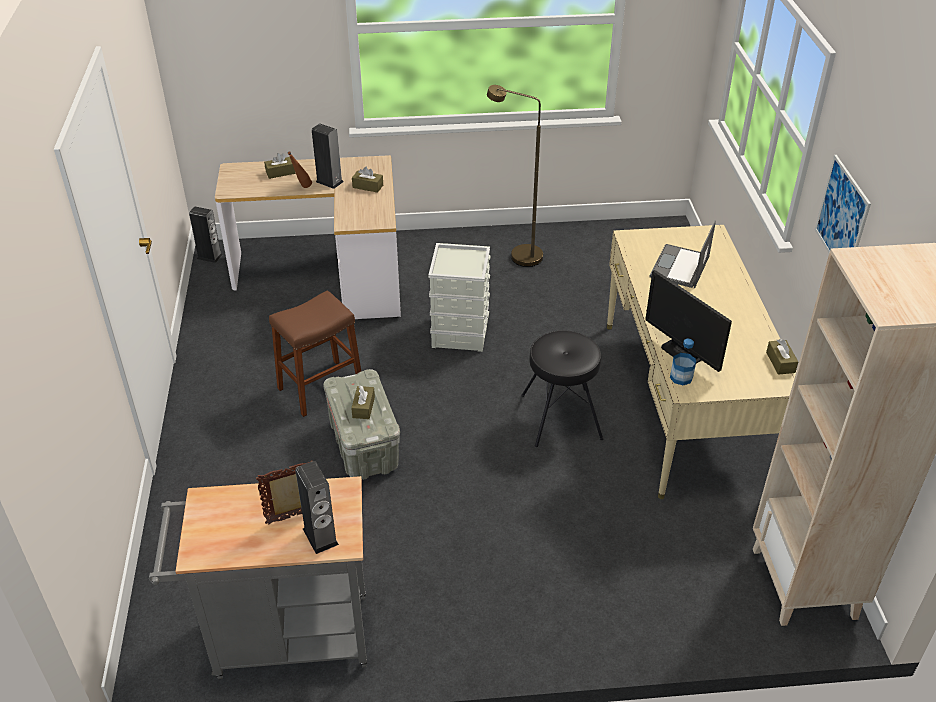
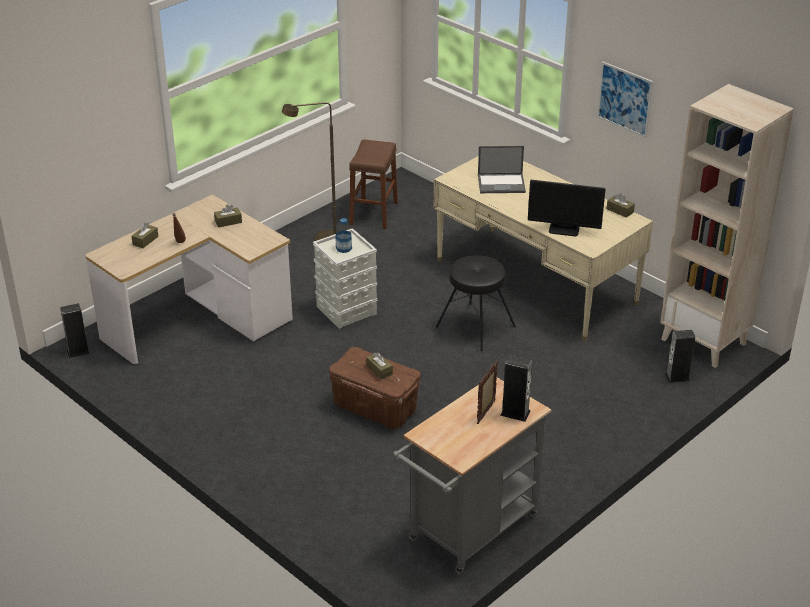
camera: 40 degrees left, 5 degrees down
(320, 388) = (296, 391): brown stool -> brown stool (373, 213)
(329, 181) = (194, 230): speaker -> speaker (677, 377)
(363, 446) = (374, 408): grey storage box -> brown storage box
(679, 267) = (502, 183): laptop -> laptop turned 75 degrees counterclockwise
(681, 377) = (580, 243): bottle -> bottle (344, 248)

